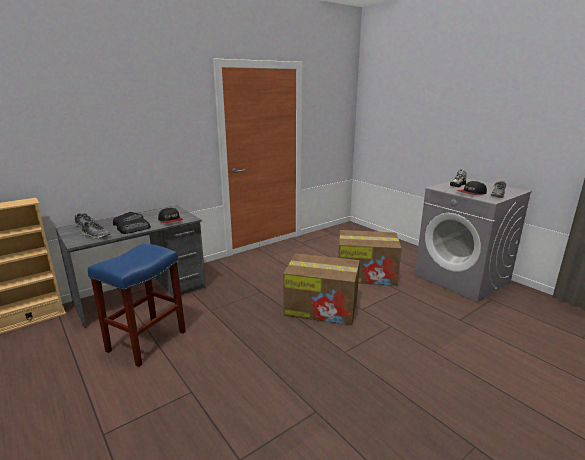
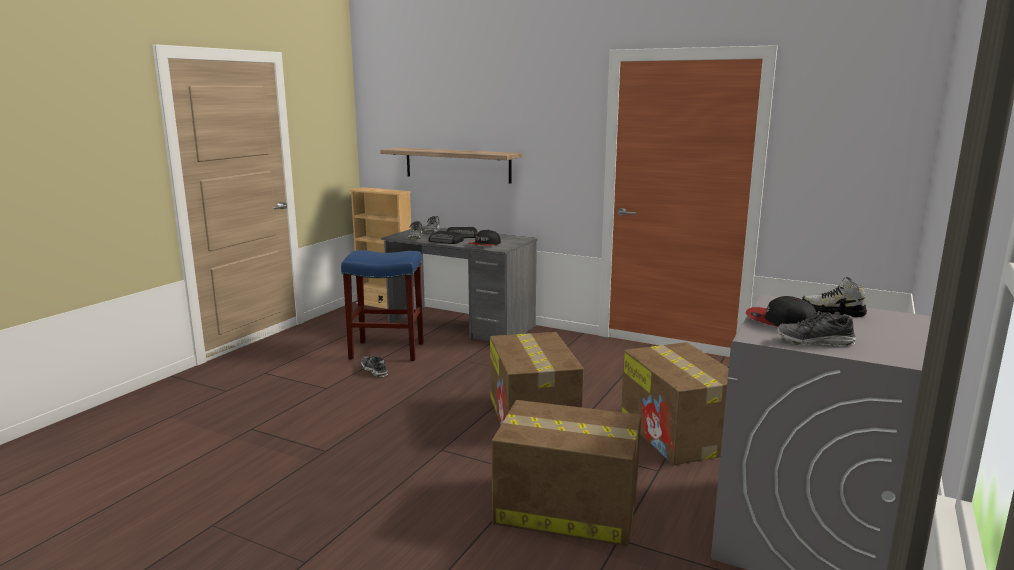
camera: 65 degrees right, 5 degrees down
(88, 161) = (457, 165): none -> shelf
(182, 356) = (374, 370): none -> shoe
(429, 326) = (564, 508): none -> cardboard box

